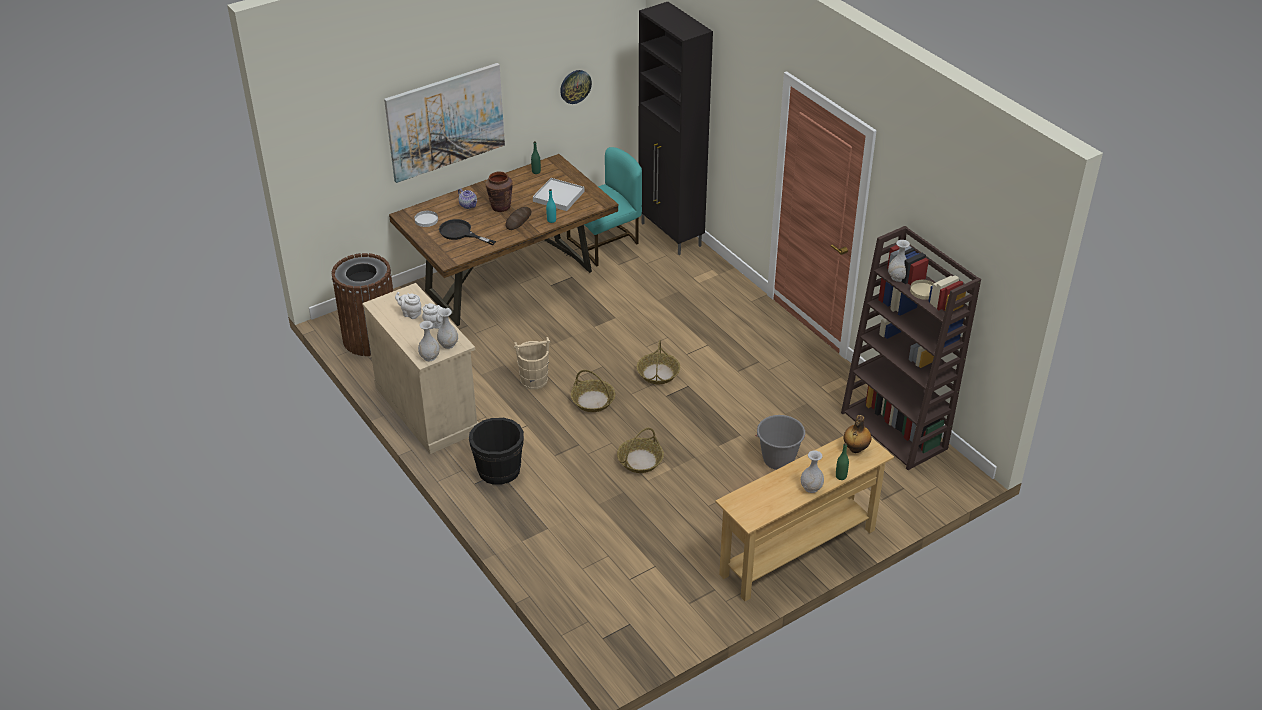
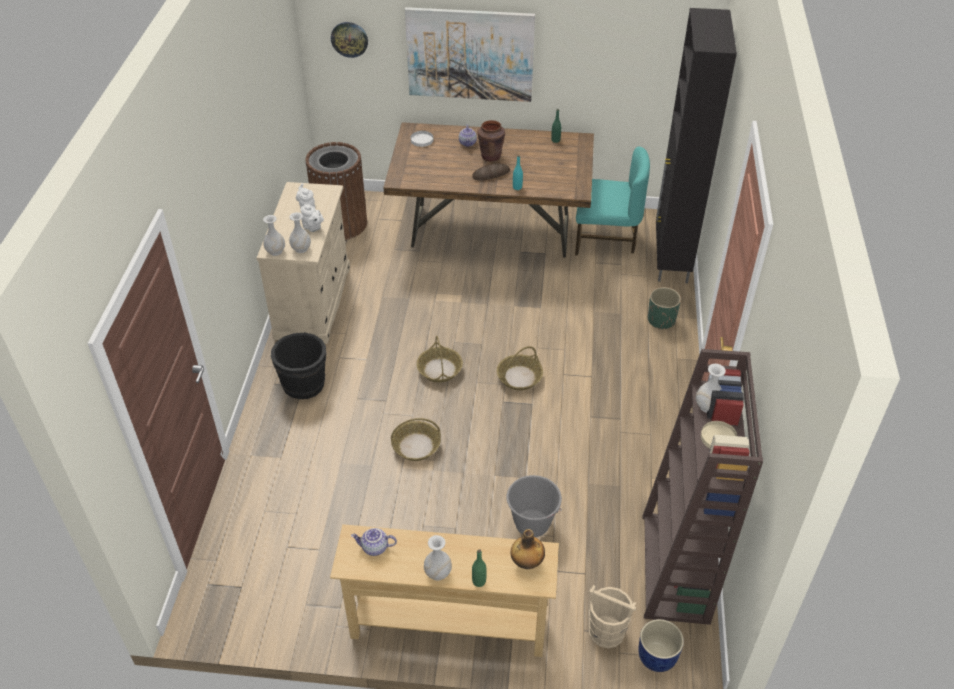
camera: 40 degrees right, 5 degrees up
(460, 233) = (433, 163): black frying pan -> none
(533, 380) = (415, 324): beige bucket -> beige bucket (606, 631)
(558, 196) = (548, 170): white tray -> none
(575, 86) = (624, 71): wall clock -> wall clock (349, 39)
(711, 281) = (661, 320): none -> green planter
(754, 500) = (374, 548): none -> teapot
(939, 486) = (657, 657): none -> blue planter

